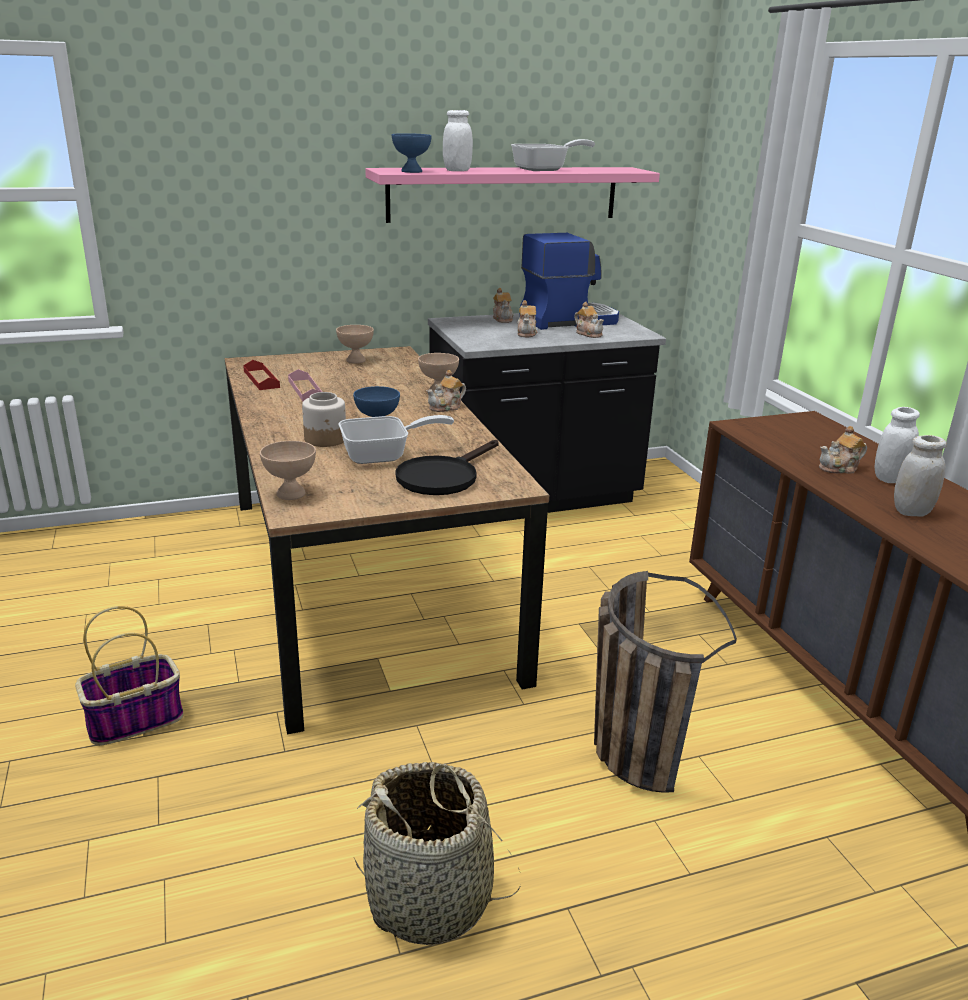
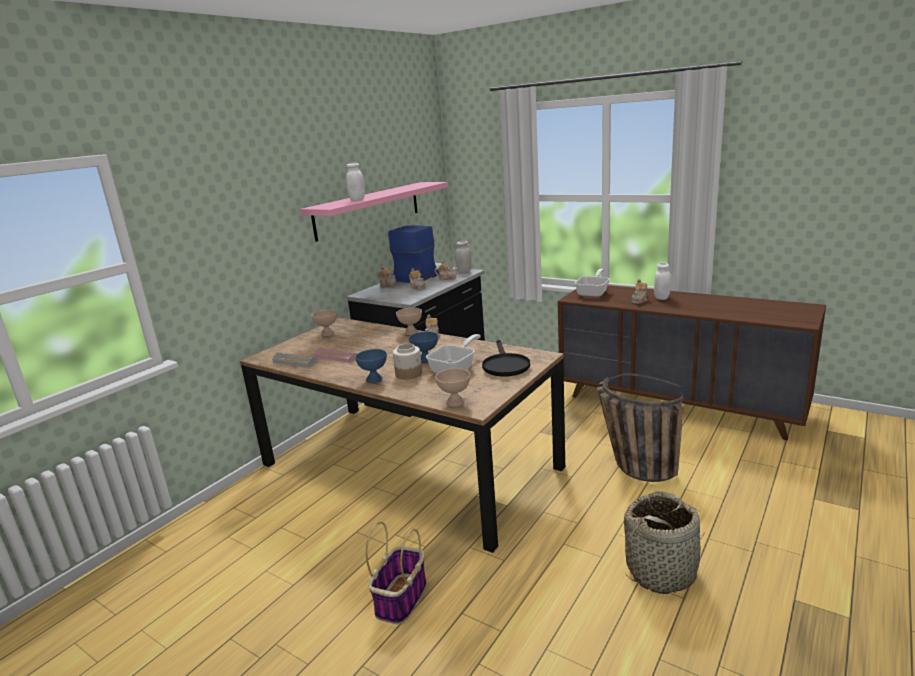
camera: 35 degrees left, 5 degrees down
(261, 379) = (295, 362): red tray -> grey tray
(411, 171) = (338, 205): blue bowl -> blue bowl (374, 380)
(545, 169) = (393, 190): frying pan -> frying pan (593, 292)
(911, 512) = (691, 306): white jar -> white jar (464, 271)

